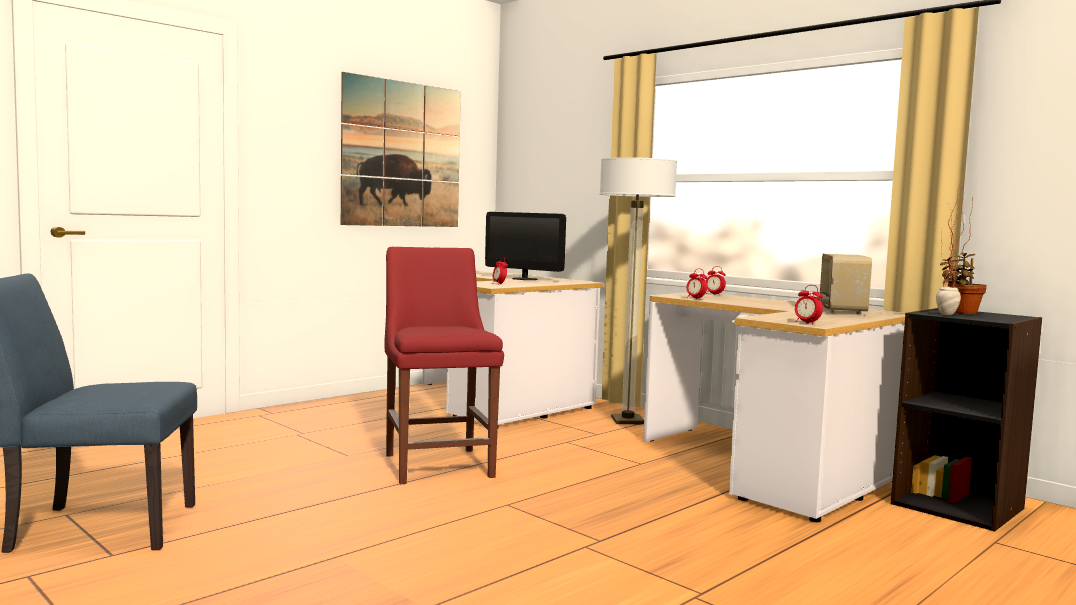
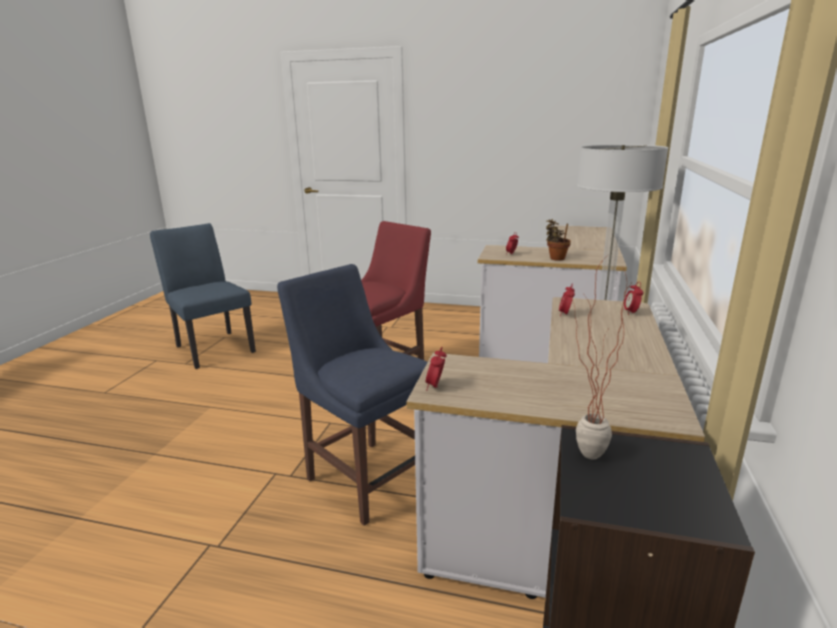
camera: 60 degrees right, 15 degrees up
(402, 154) = (538, 128): picture -> none
(524, 279) = (574, 249): monitor -> none
(644, 511) = (365, 476): none -> blue chair
(840, 310) = (615, 385): radio -> none
(962, 312) = (655, 465): potted plant -> potted plant (556, 258)

